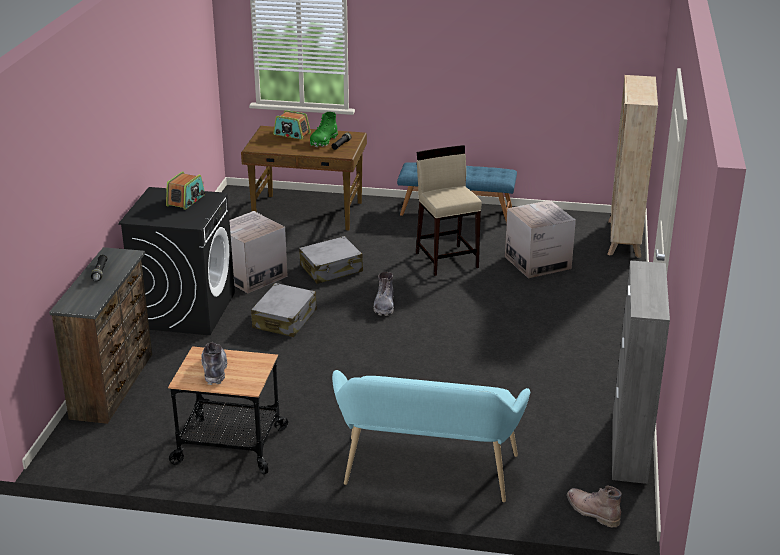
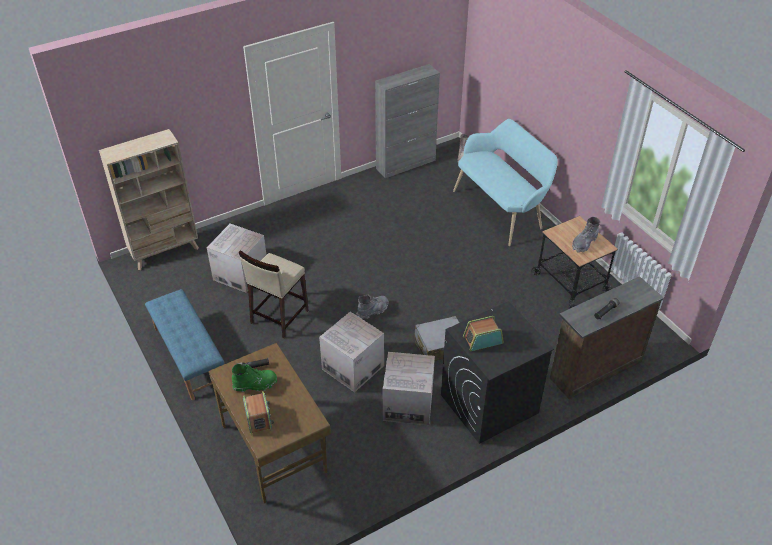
camera: 130 degrees left, 15 degrees up
(331, 269) = (353, 367): grey suitcase -> cardboard box

